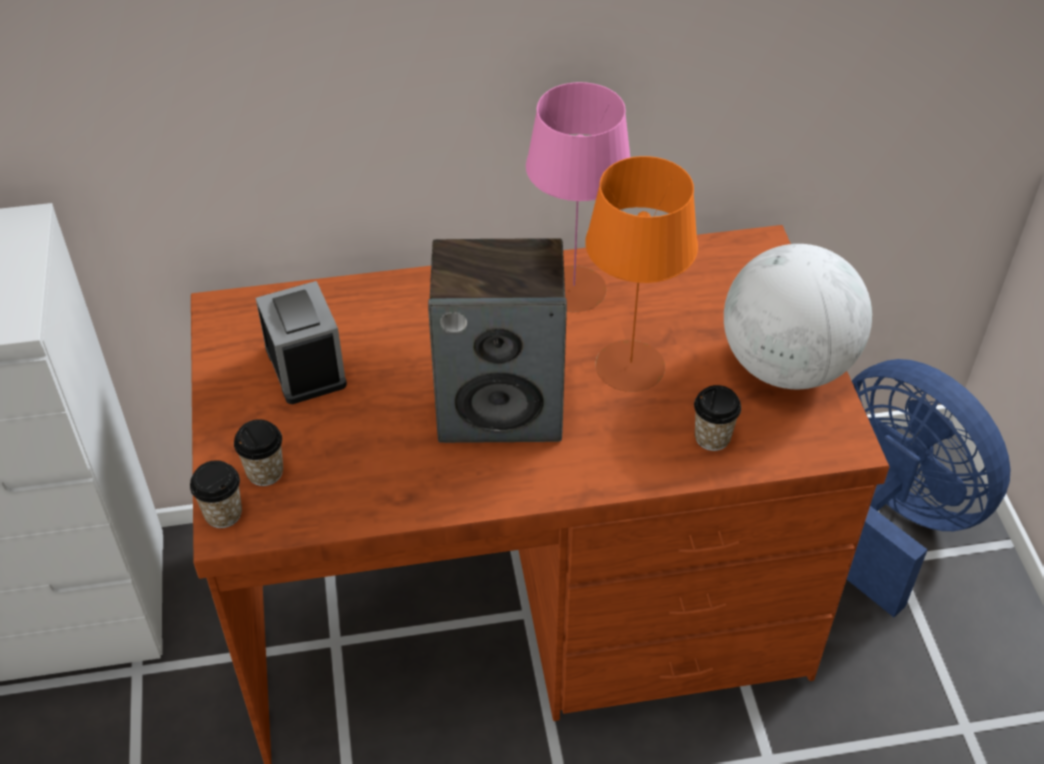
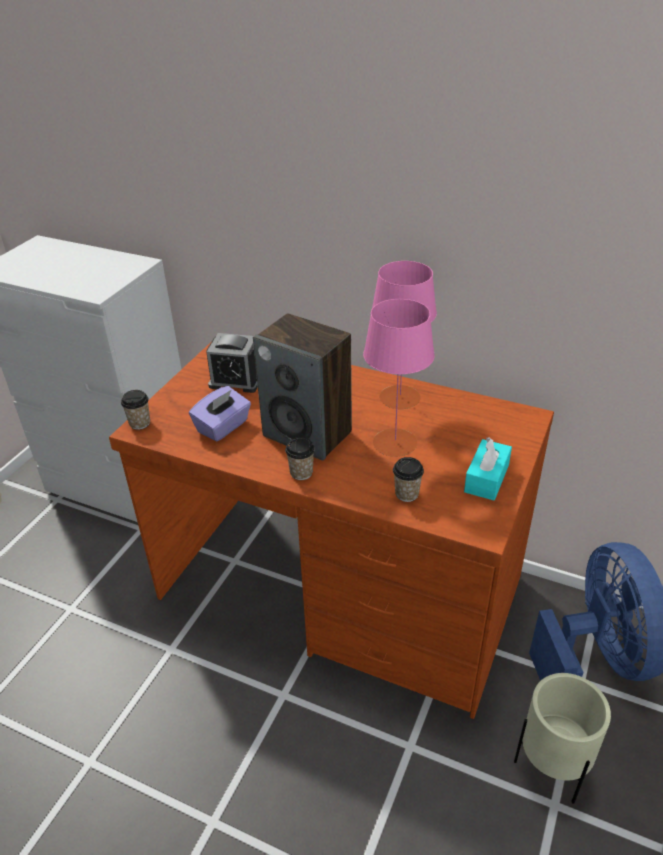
camera: 35 degrees right, 10 degrees down
(265, 472) = (174, 415): cup -> cup (301, 473)
(305, 366) = (236, 380): alarm clock -> alarm clock turned 90 degrees clockwise
(364, 456) = (223, 427): none -> purple tissue box
(630, 366) = (395, 443): orange table lamp -> pink table lamp
(787, 366) = (486, 478): globe -> turquoise tissue box
(936, 688) = (551, 769): none -> beige planter

